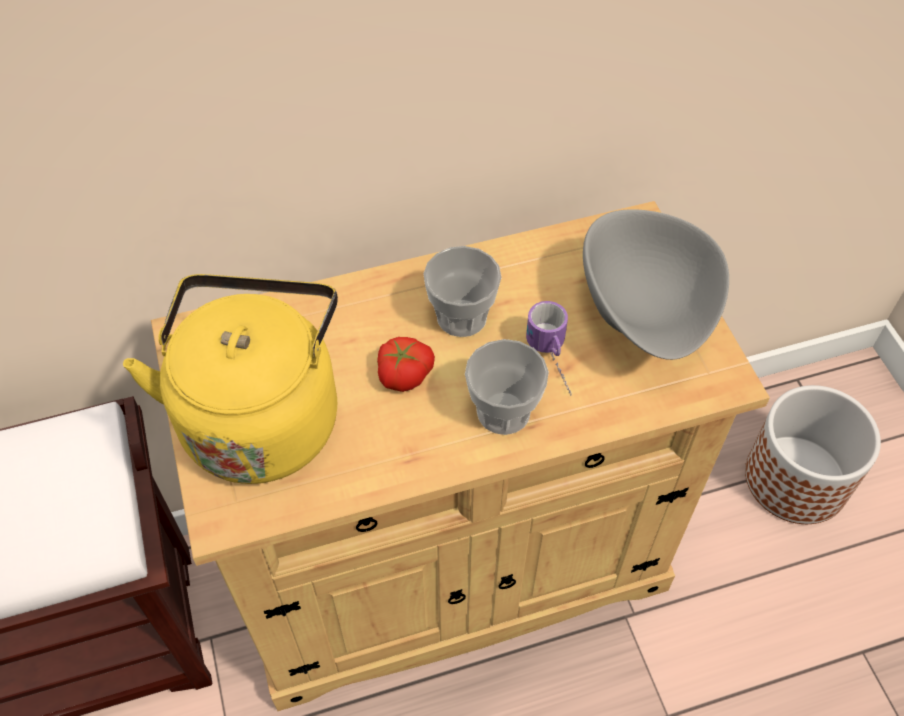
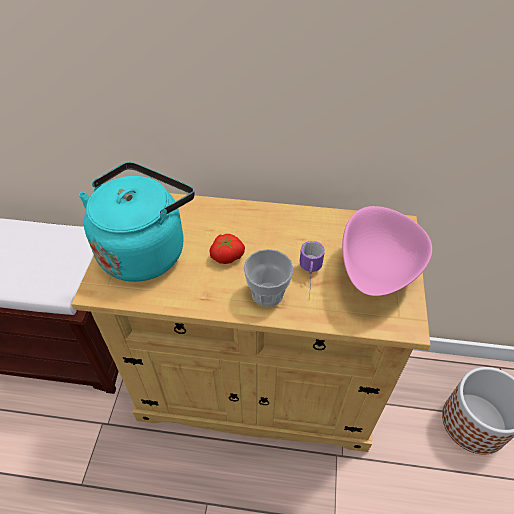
camera: 25 degrees right, 5 degrees down
(261, 415) = (145, 249): yellow kettle -> turquoise kettle
(461, 317) = (273, 238): cup -> none
(644, 322) = (374, 276): grey bowl -> pink bowl

